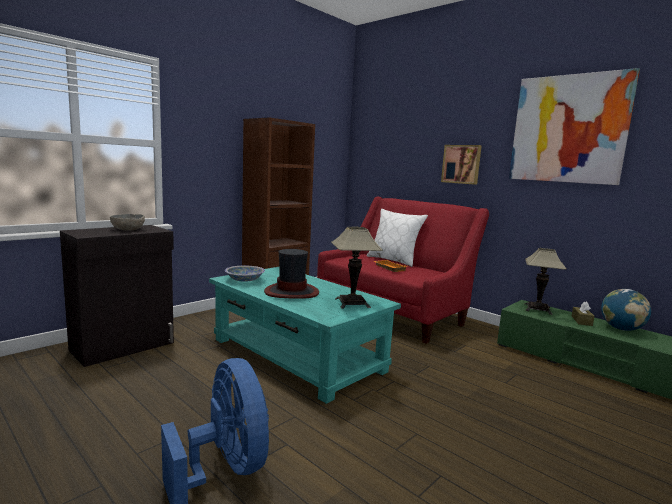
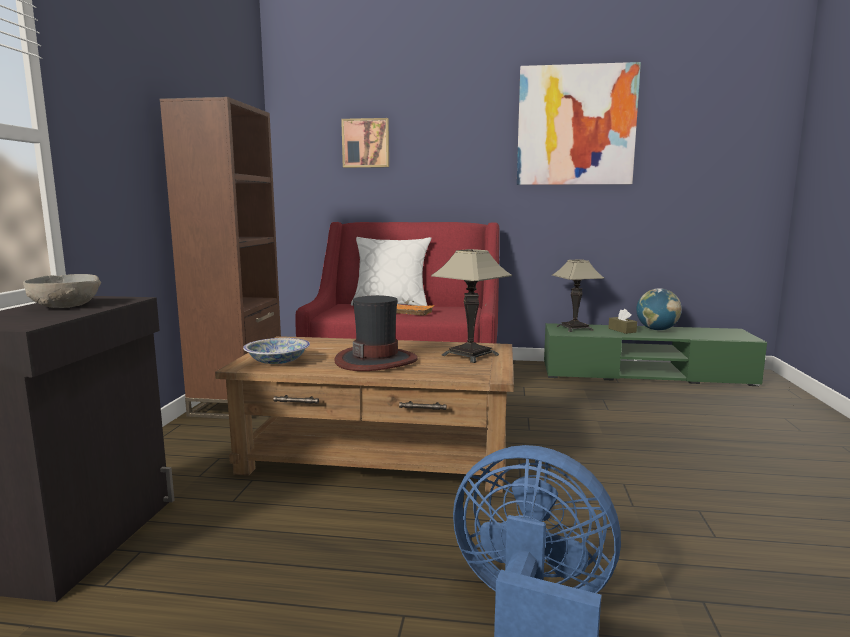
camera: 35 degrees left, 0 degrees up
(297, 355) = (379, 454): turquoise coffee table -> brown coffee table
(461, 164) = (452, 170): picture -> picture (366, 143)

